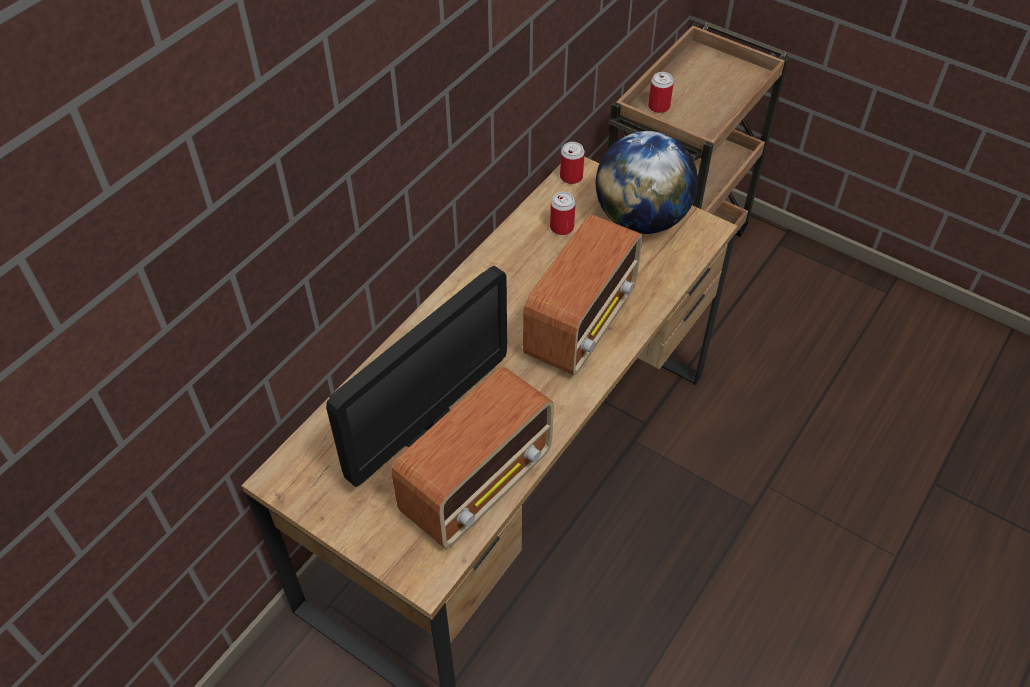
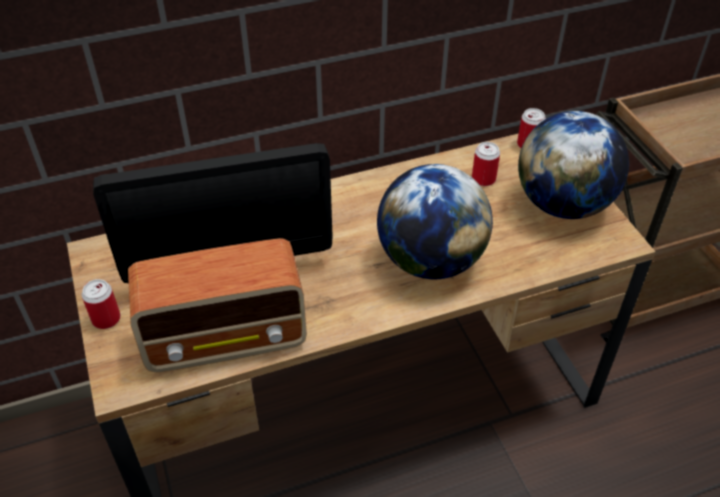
camera: 35 degrees right, 5 degrees down
(581, 323) = (430, 261): radio -> globe
(658, 107) = (660, 121): can -> can (106, 319)

